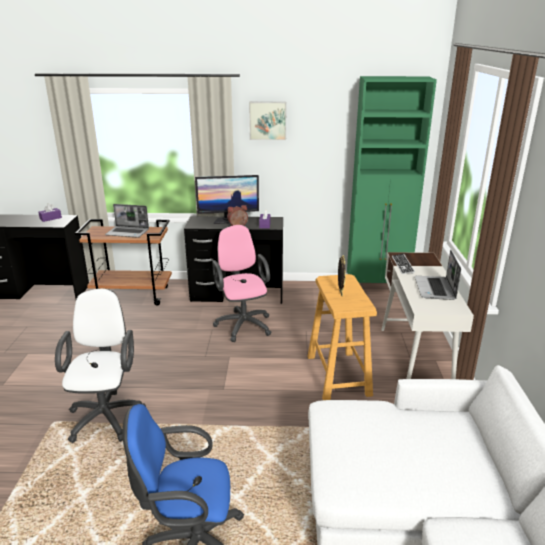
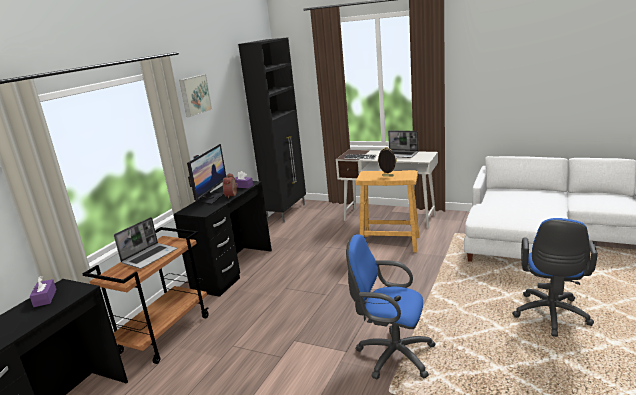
camera: 65 degrees left, 5 degrees down
(107, 415) = (391, 355): white office chair -> blue office chair
(243, 324) = (289, 272): pink office chair -> none
(377, 289) = (287, 212): green cabinet -> black cabinet

